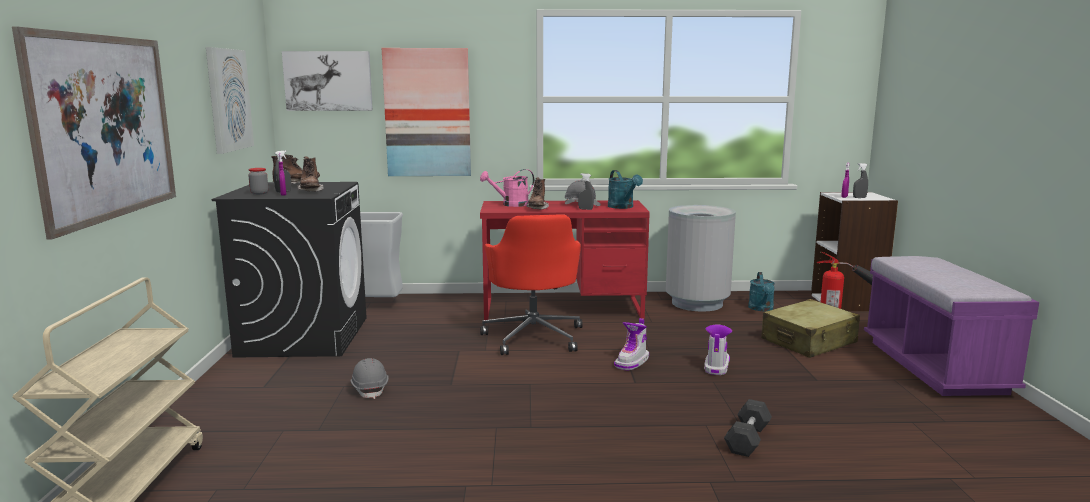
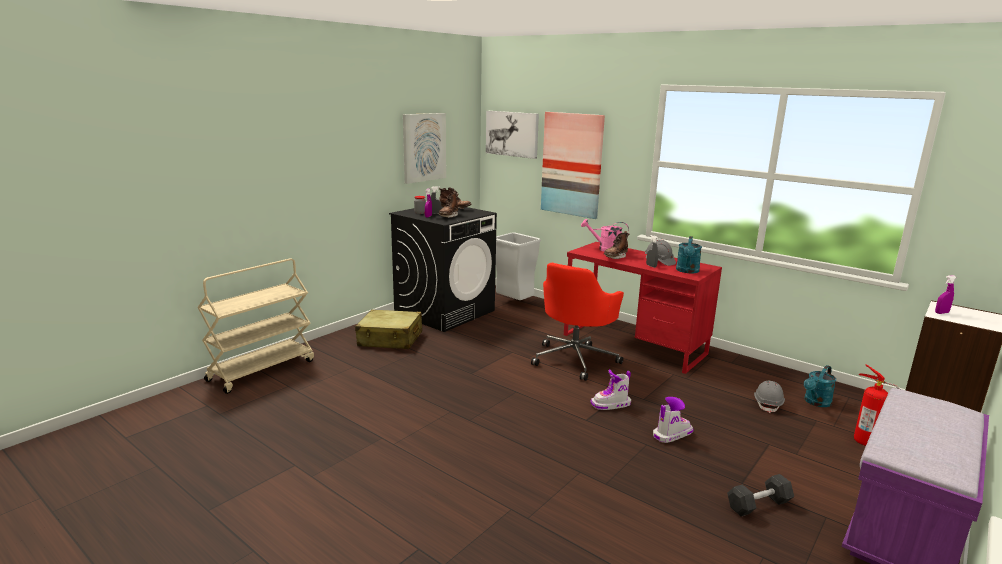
camera: 40 degrees right, 5 degrees up
(106, 127) = (296, 170): picture -> none
(370, 389) = (426, 359): grey hard hat -> grey hard hat (768, 404)
(697, 303) = (758, 376): grey trash can -> none
(747, 439) = (590, 496): grey dumbbell -> grey dumbbell (758, 505)
(809, 341) = (805, 448): beige suitcase -> beige suitcase (390, 339)
(859, 197) = (959, 318): grey spray bottle -> none

